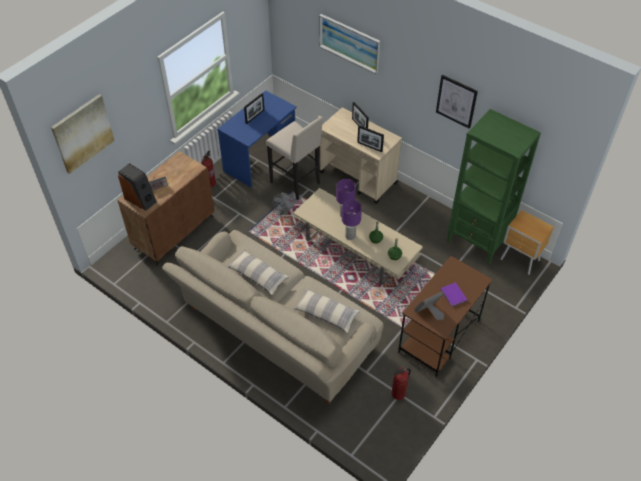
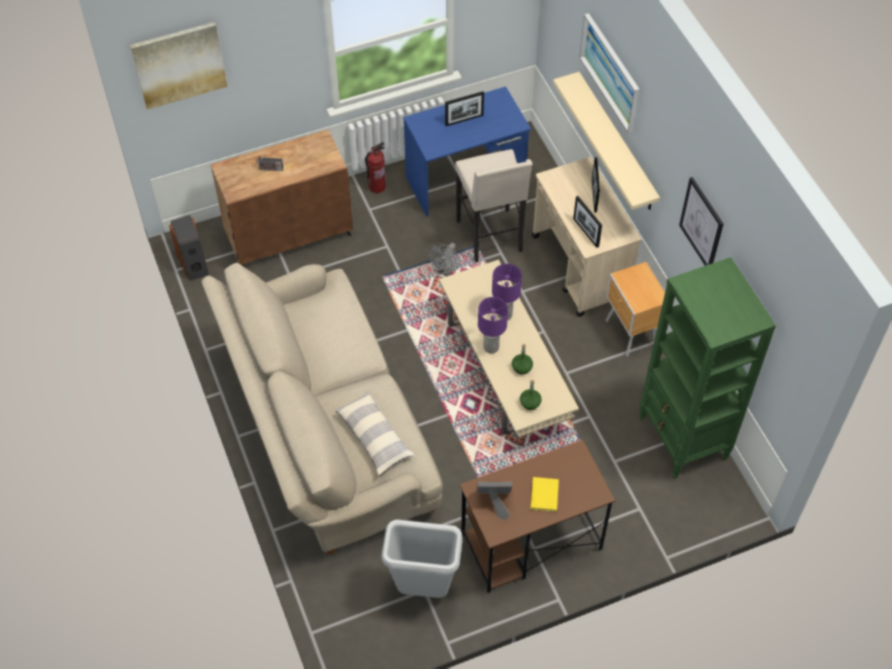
camera: 30 degrees right, 5 degrees up
(140, 199) = (238, 176): speaker -> speaker (193, 262)
(258, 276) = (325, 345): pillow -> none
(363, 87) = (616, 143): none -> beige shelf
(398, 394) = (422, 589): fire extinguisher -> grey trash can
(453, 295) = (544, 496): purple book -> yellow book
(520, 260) = (724, 495): brown nightstand -> brown nightstand (631, 334)

